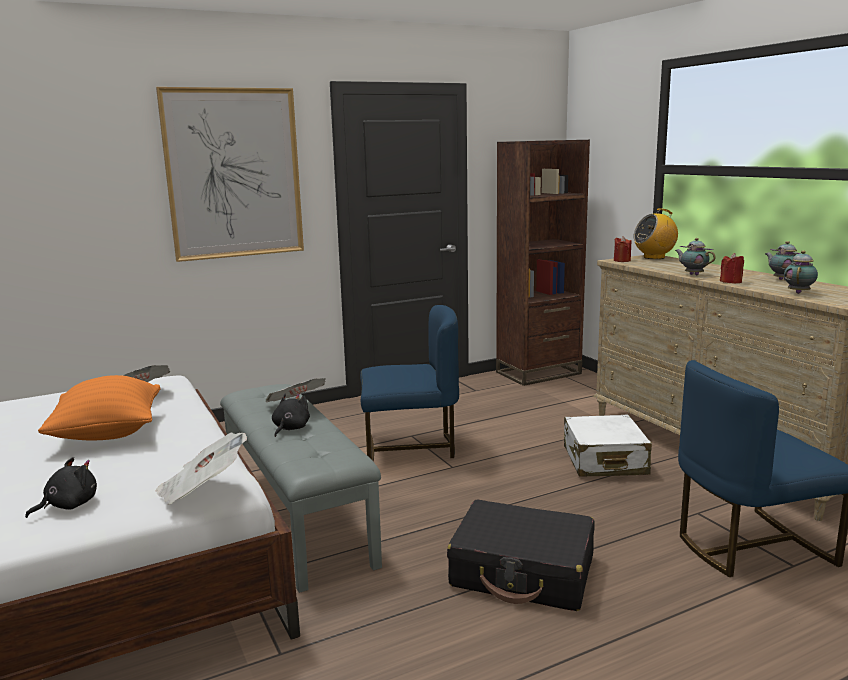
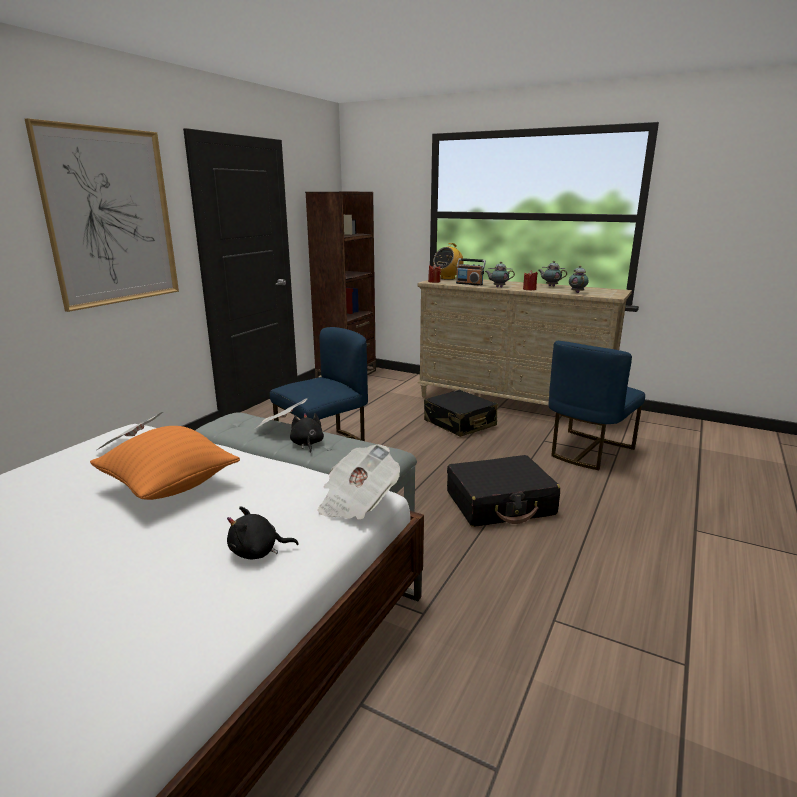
camera: 35 degrees left, 5 degrees up
(68, 506) = (258, 552): black plush toy -> black plush toy turned 105 degrees counterclockwise
(604, 461) = (459, 423): white suitcase -> black suitcase
(663, 267) = (469, 284): none -> radio

